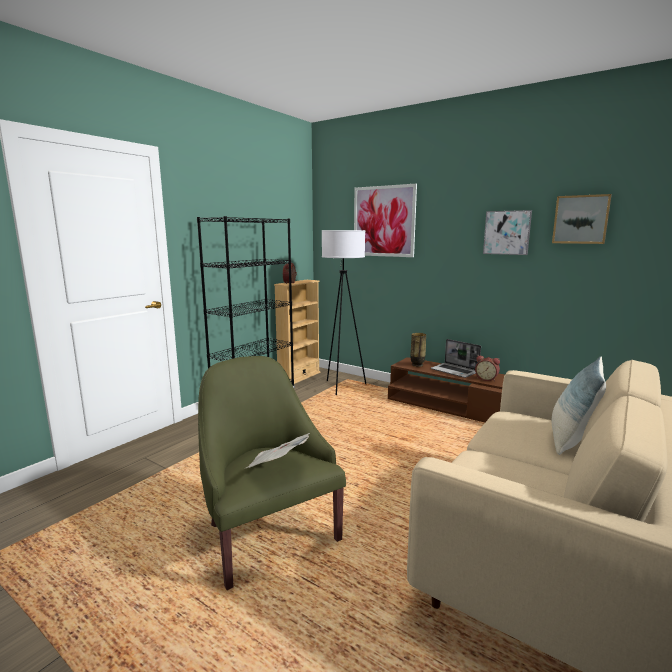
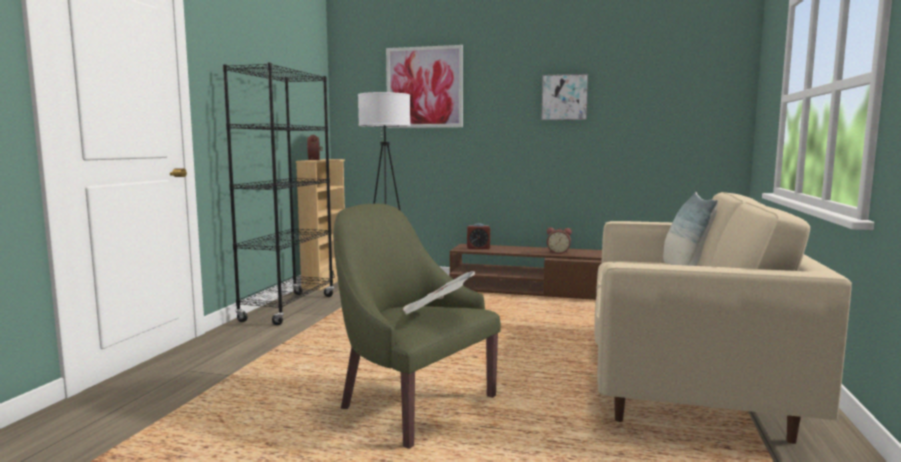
camera: 20 degrees left, 5 degrees down
(417, 365) = (478, 248): vase -> alarm clock
(455, 371) = (522, 249): laptop -> none
(581, 219) = (634, 83): picture -> none

